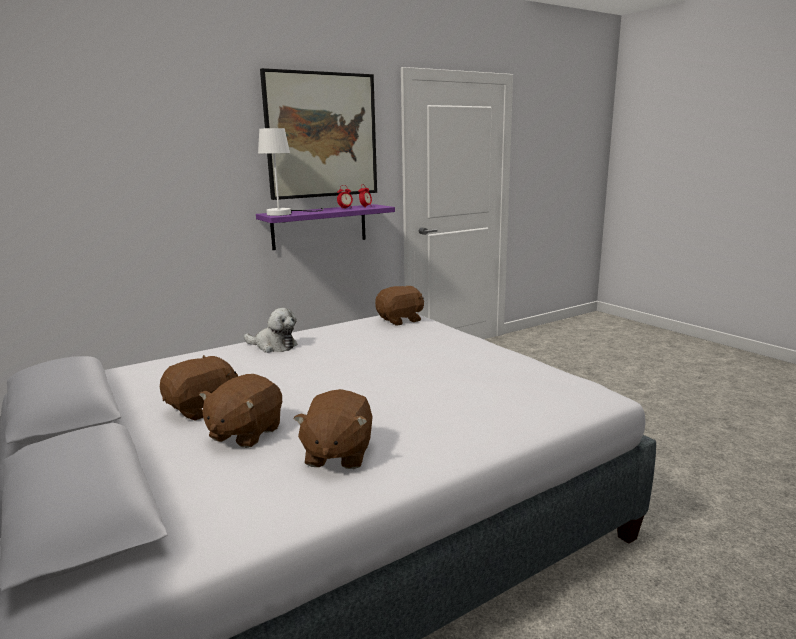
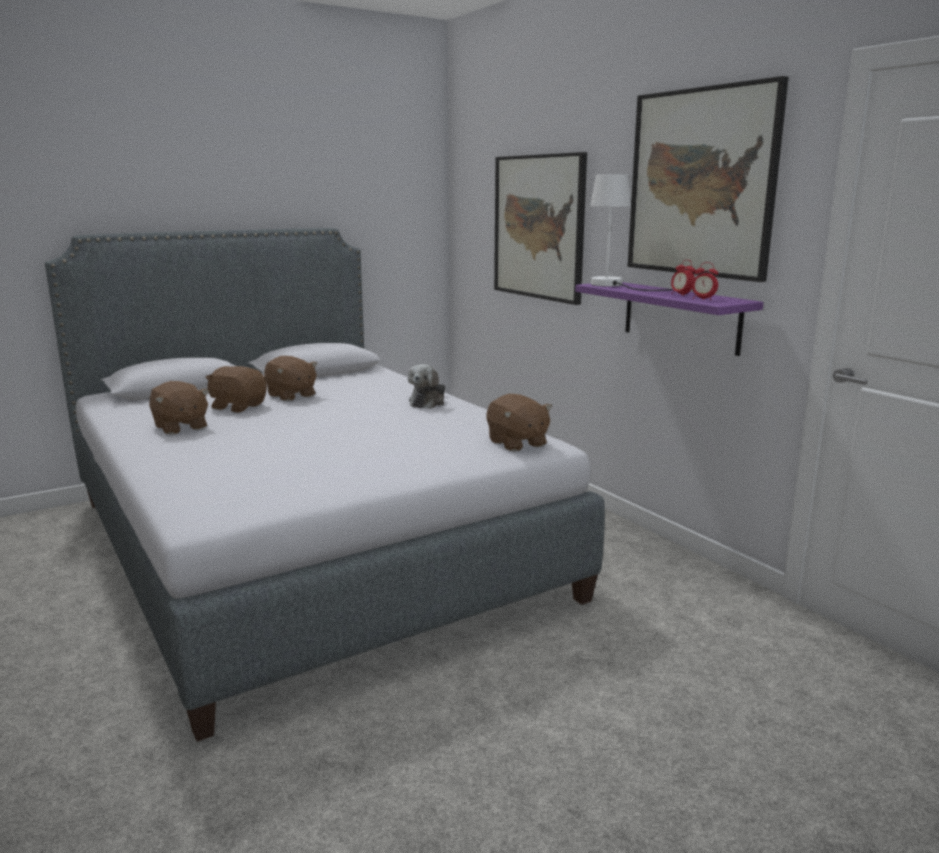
camera: 90 degrees right, 0 degrees up
(139, 180) = (539, 227): none -> picture
(337, 454) = (180, 427): brown plush toy -> brown plush toy turned 135 degrees counterclockwise

